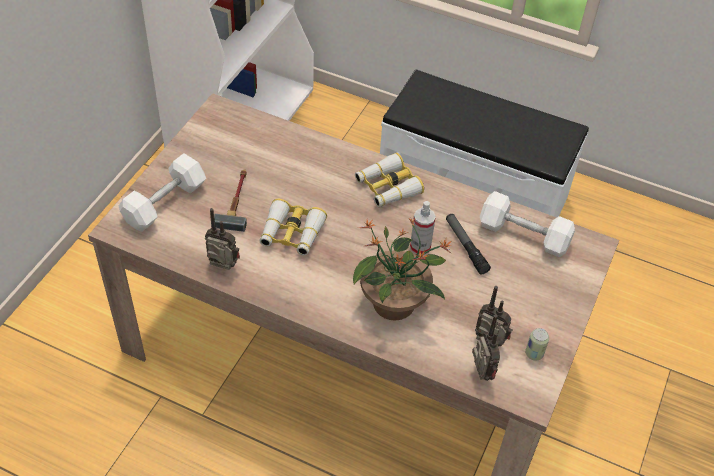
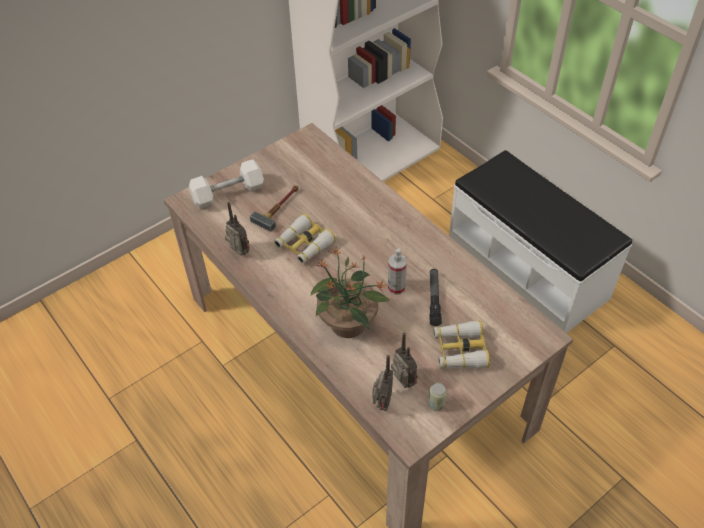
camera: 30 degrees right, 0 degrees up
(387, 187) = (400, 232): binoculars -> binoculars (459, 350)
(523, 235) = (489, 306): white dumbbell -> none

